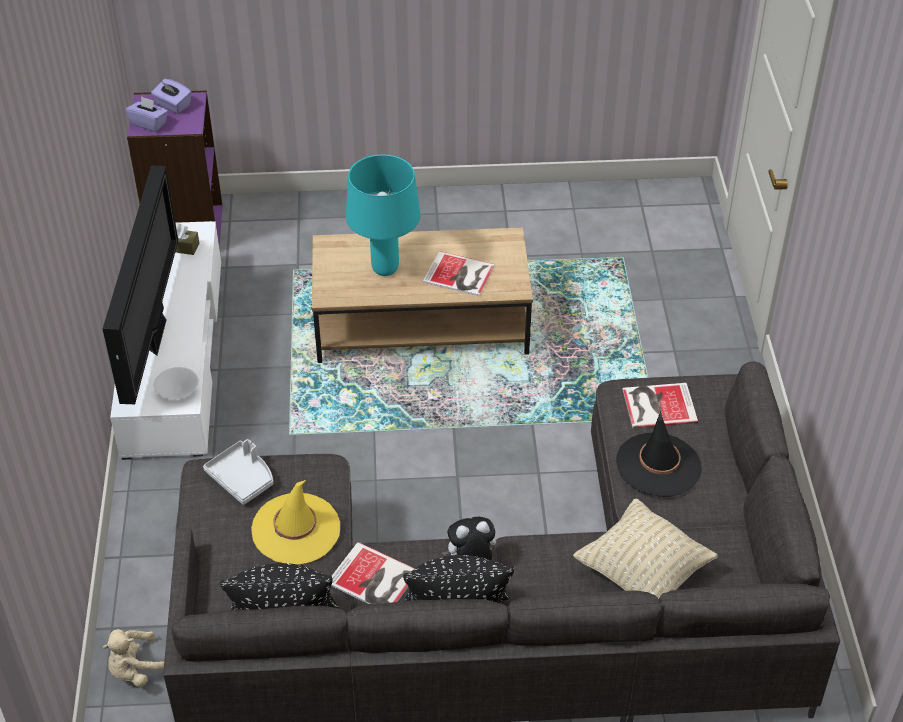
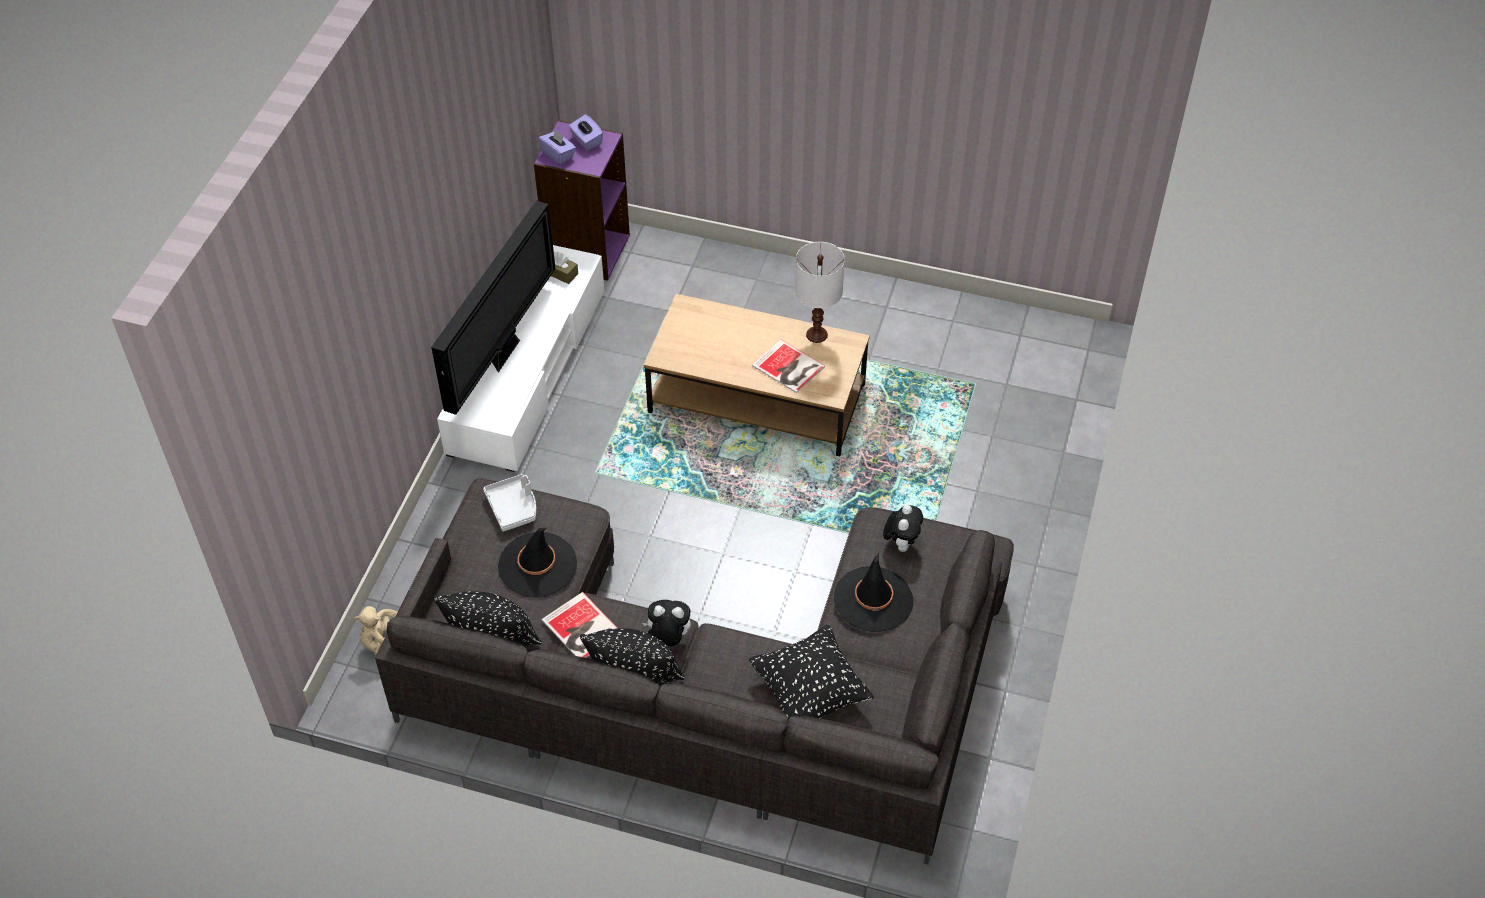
camera: 20 degrees right, 5 degrees up
(177, 390) = (502, 410): white bowl -> none
(296, 529) = (537, 565): yellow hat -> black hat
(386, 269) = (725, 344): turquoise table lamp -> none
(471, 239) = (816, 335): none -> white table lamp
(642, 573) = (810, 692): beige pillow -> black pillow
(657, 405) = (901, 543): book -> plush toy

